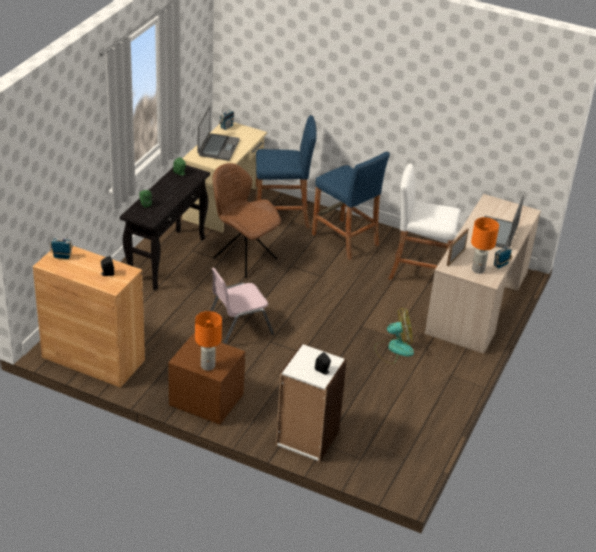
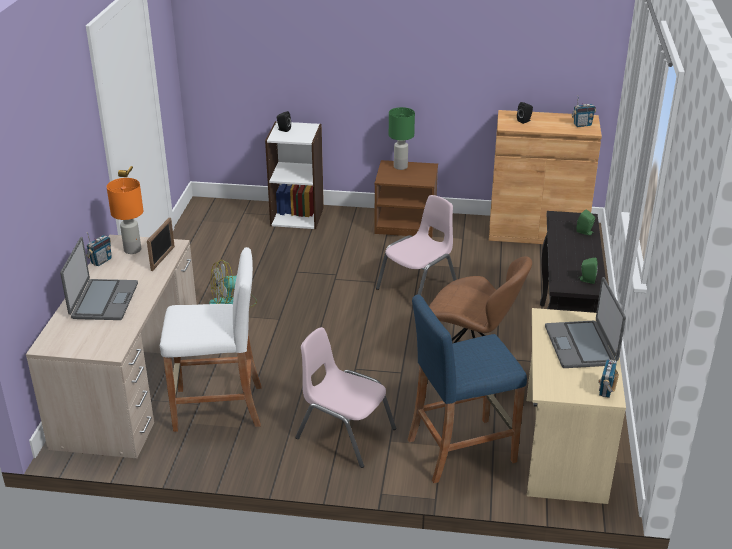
camera: 165 degrees right, 5 degrees down
(208, 366) = (400, 167): orange table lamp -> green table lamp
(345, 239) = (345, 434): blue stool -> pink chair

